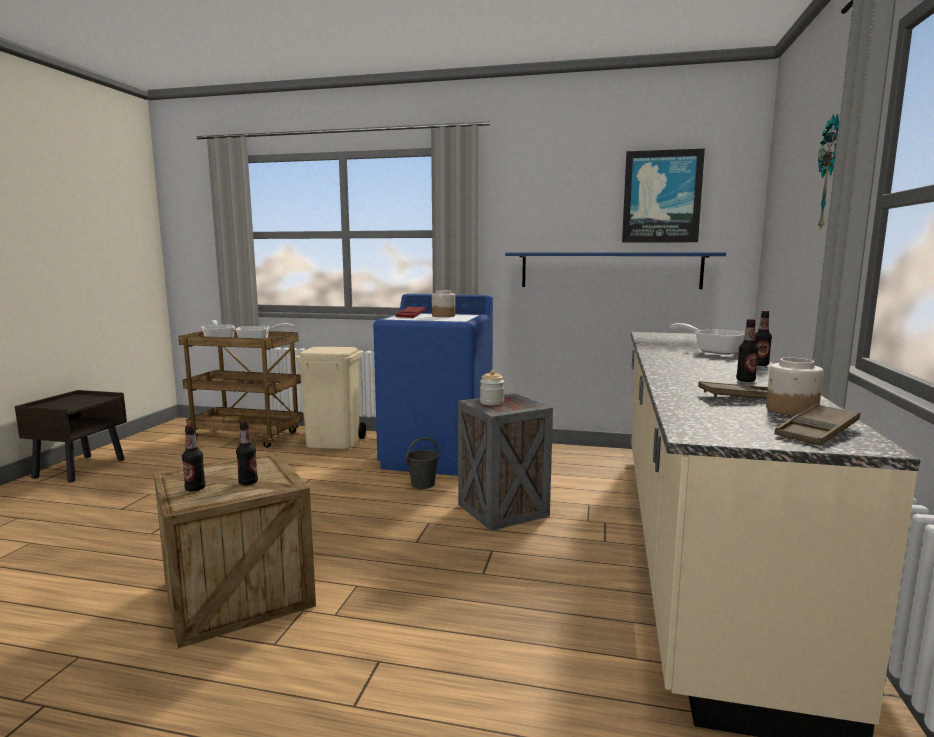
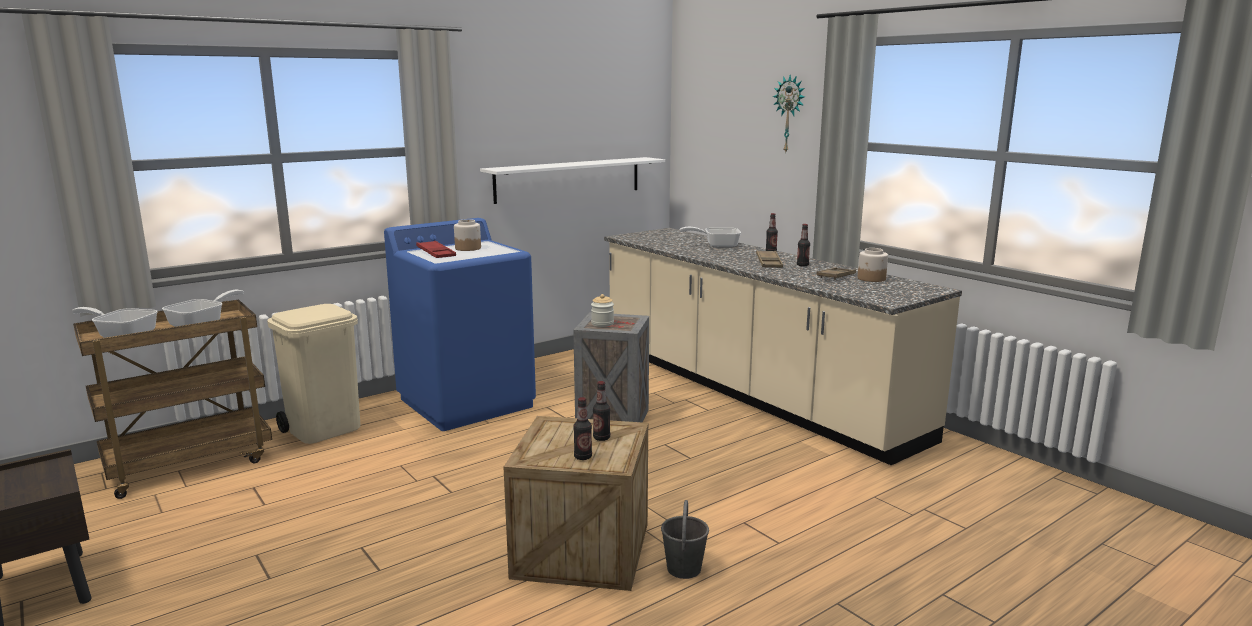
camera: 50 degrees left, 5 degrees up
(422, 484) = (513, 427): grey bucket -> grey bucket (684, 569)
(610, 270) = (569, 179): blue shelf -> white shelf
(661, 197) = (604, 108): picture -> none
(817, 432) = (910, 287): brown tray -> brown tray (769, 263)

